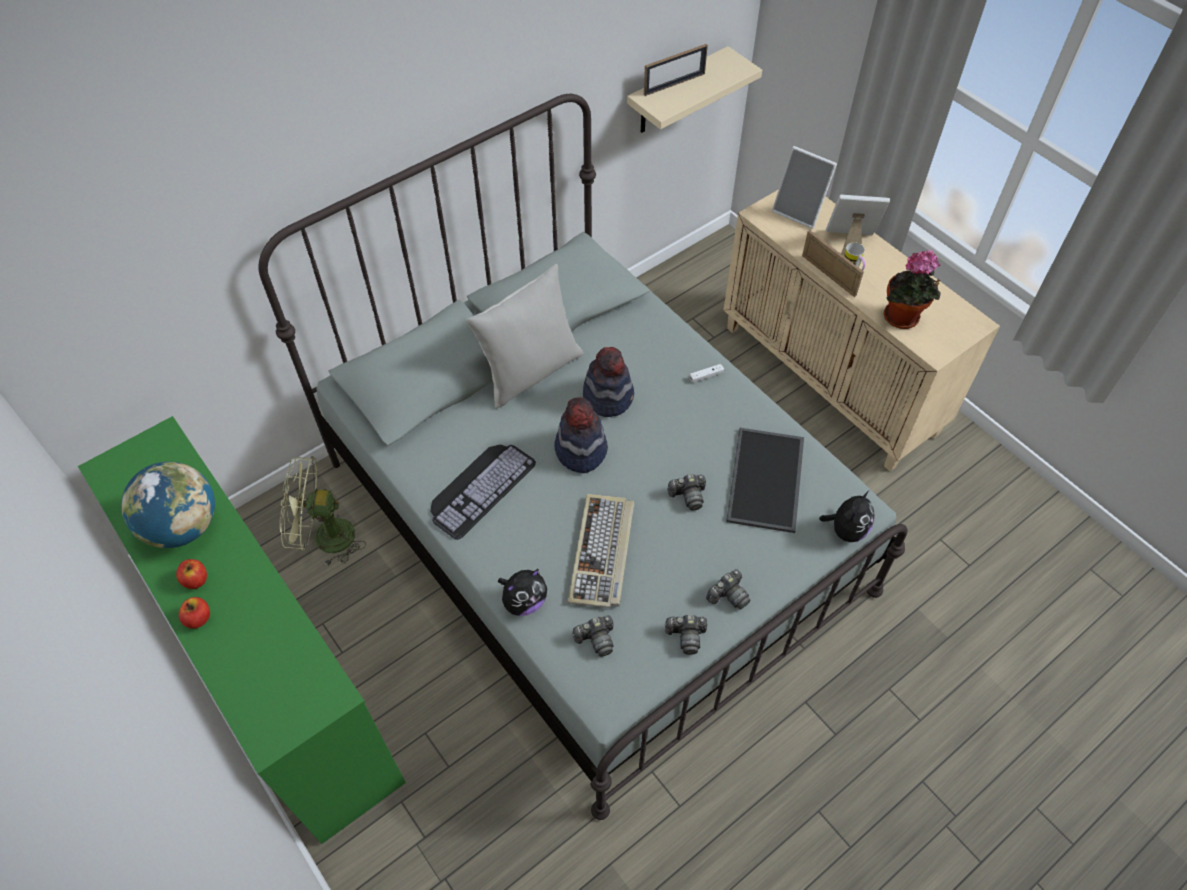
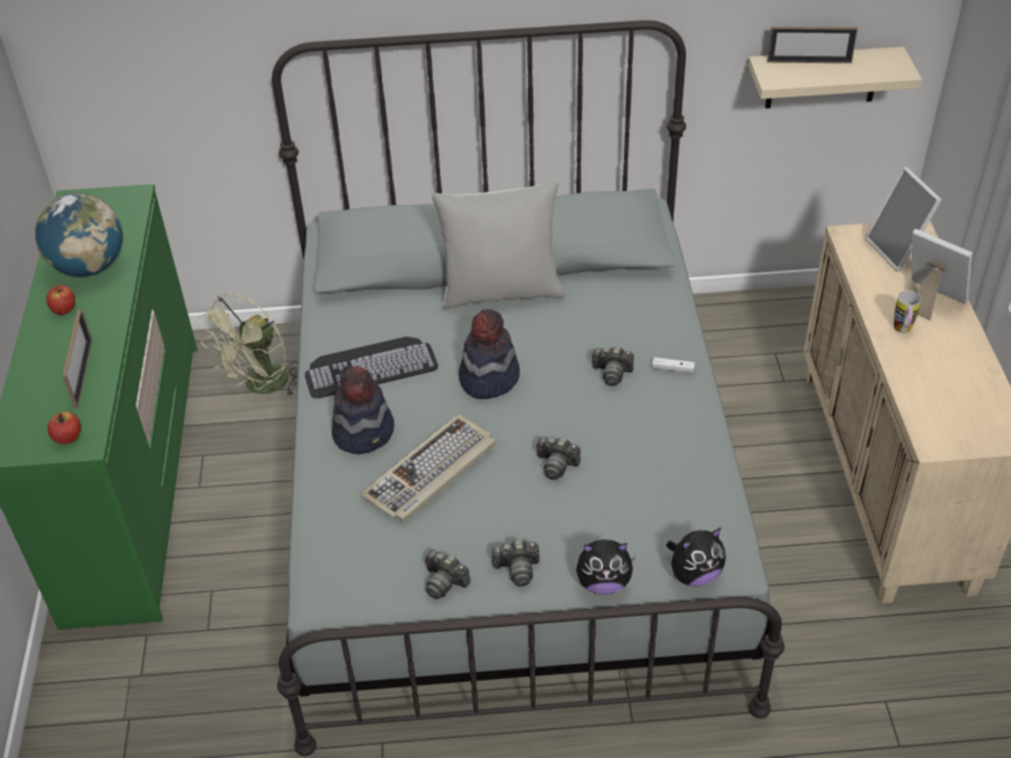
camera: 35 degrees right, 10 degrees down
(198, 618) = (41, 337): apple -> apple (68, 437)
(325, 538) = (261, 387): green fan -> green fan turned 90 degrees counterclockwise
(524, 602) = (325, 476): plush toy -> plush toy (603, 582)
(596, 639) = (360, 540): camera -> camera (612, 373)
(608, 396) = (557, 344): hat -> hat (364, 431)
(767, 481) = (651, 490): tray -> none
(828, 275) = (875, 321): picture frame -> picture frame (83, 373)
(903, 319) = (924, 397): potted plant -> none

